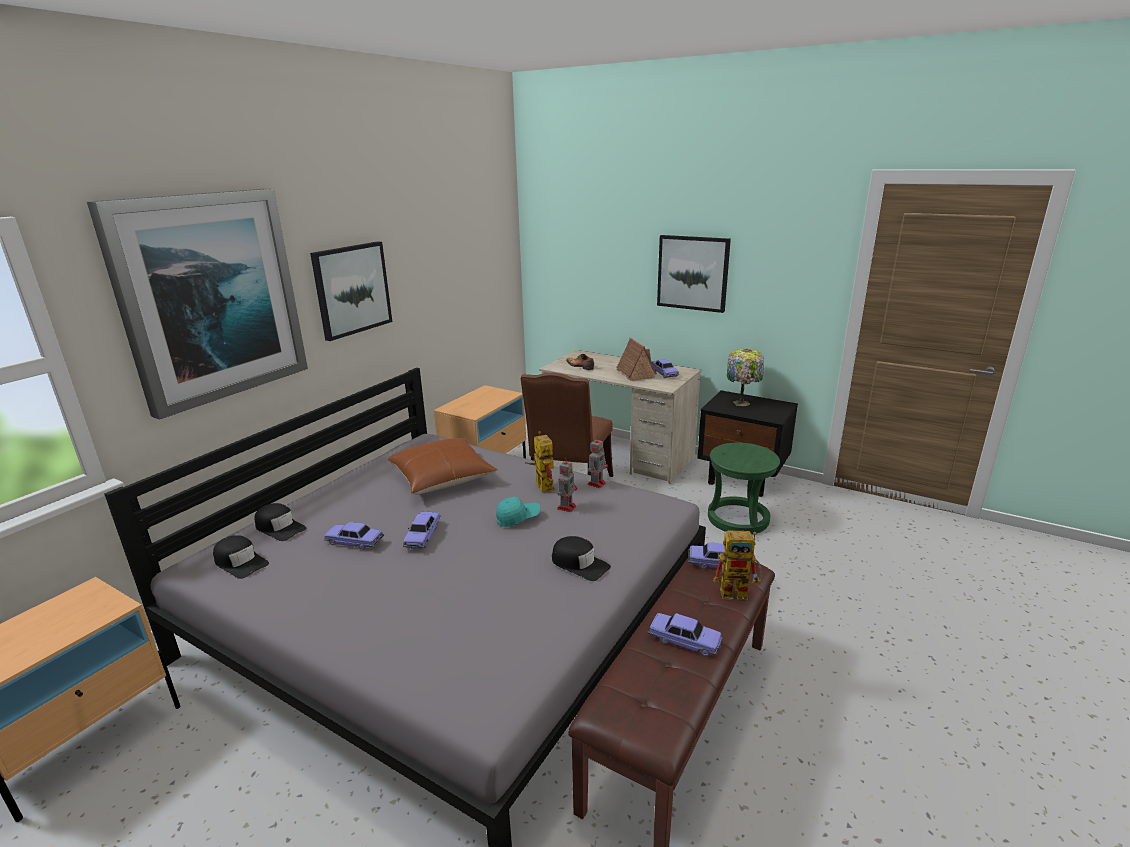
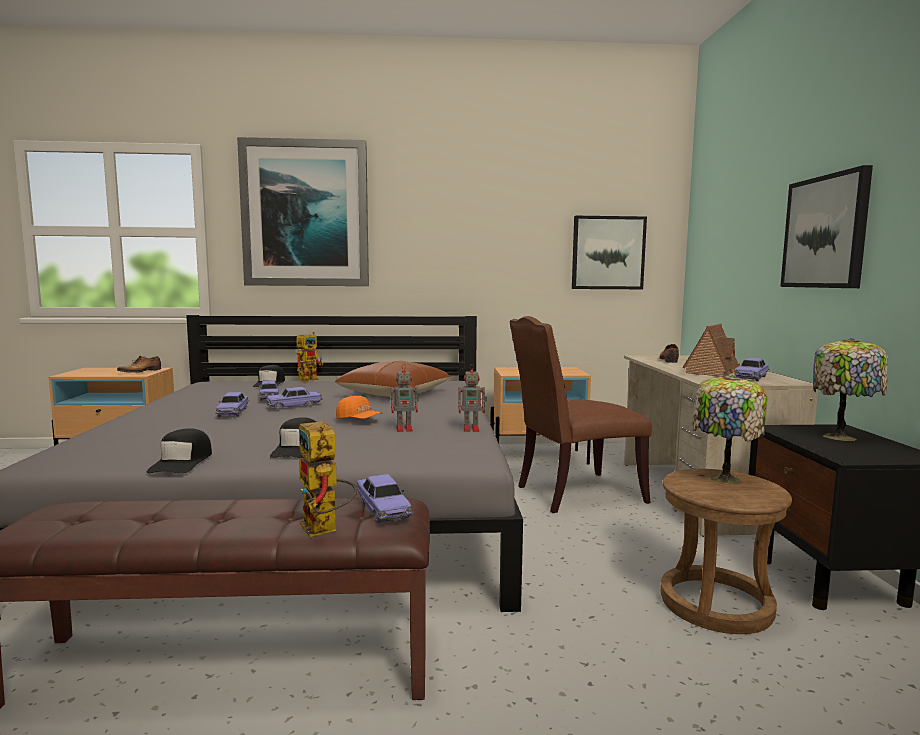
camera: 55 degrees right, 15 degrees down
(88, 605) = (141, 371): none -> shoe
(240, 562) = (220, 387): black cap -> black cap (182, 462)
(352, 289) = (434, 234): picture -> picture (608, 253)
(518, 518) = (359, 420): turquoise cap -> orange cap
(541, 485) = (433, 416): toy robot -> toy robot (310, 379)
(684, 641) = (195, 518): toy car -> toy car (233, 412)
(734, 451) = (723, 479): none -> table lamp
(738, 518) = (716, 603): green stool -> brown stool

